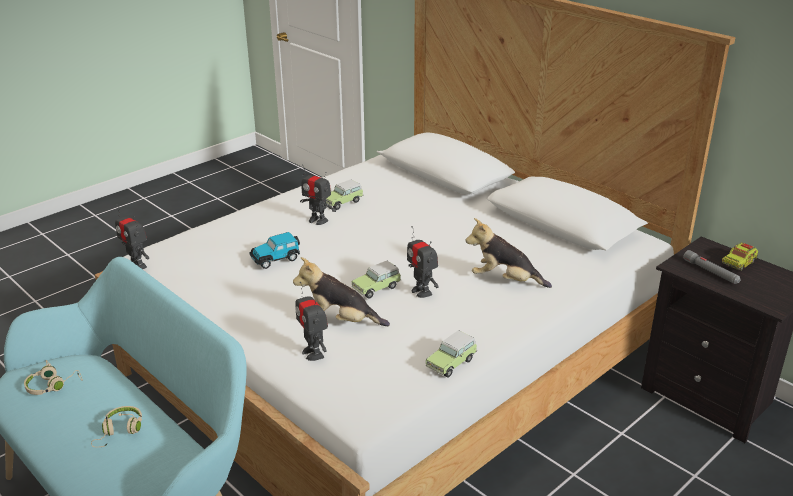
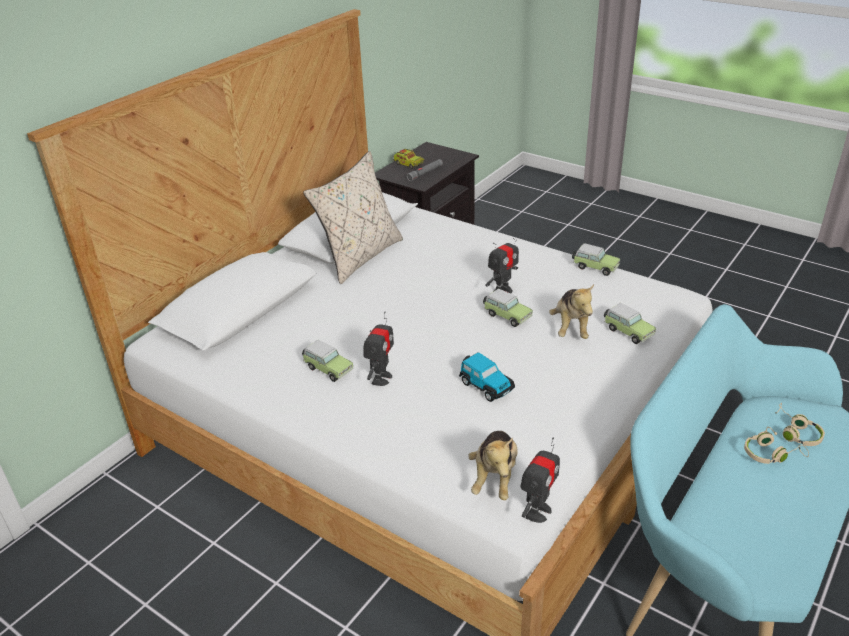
camera: 100 degrees left, 5 degrees up
(53, 385) = (752, 536): beige headphones -> beige headphones (795, 432)
(313, 353) = (627, 331): toy robot -> toy car
(505, 281) = (463, 255): plush toy -> plush toy (494, 477)
(516, 225) = (359, 257): none -> beige pillow

